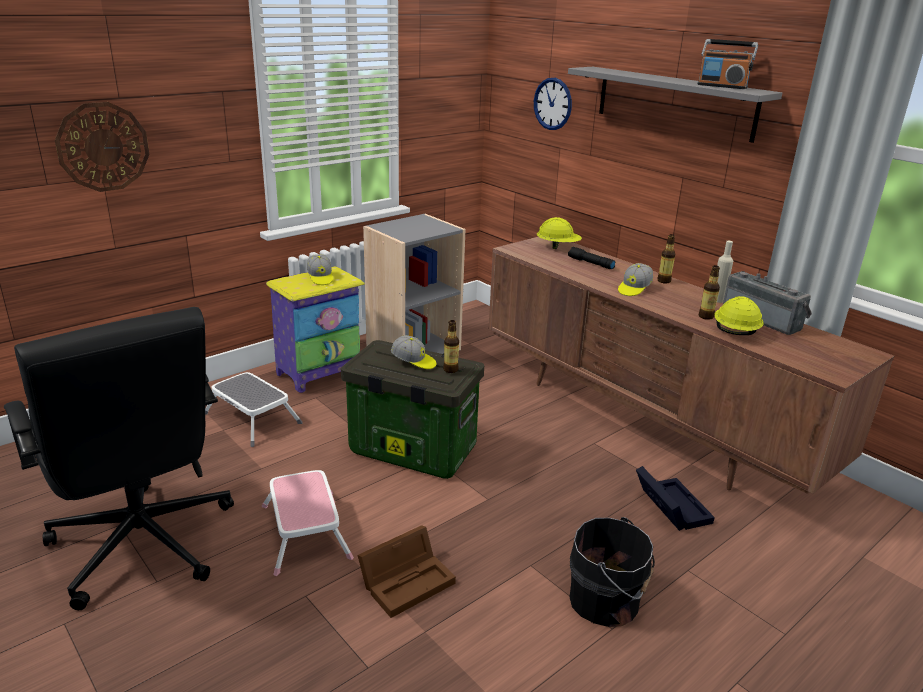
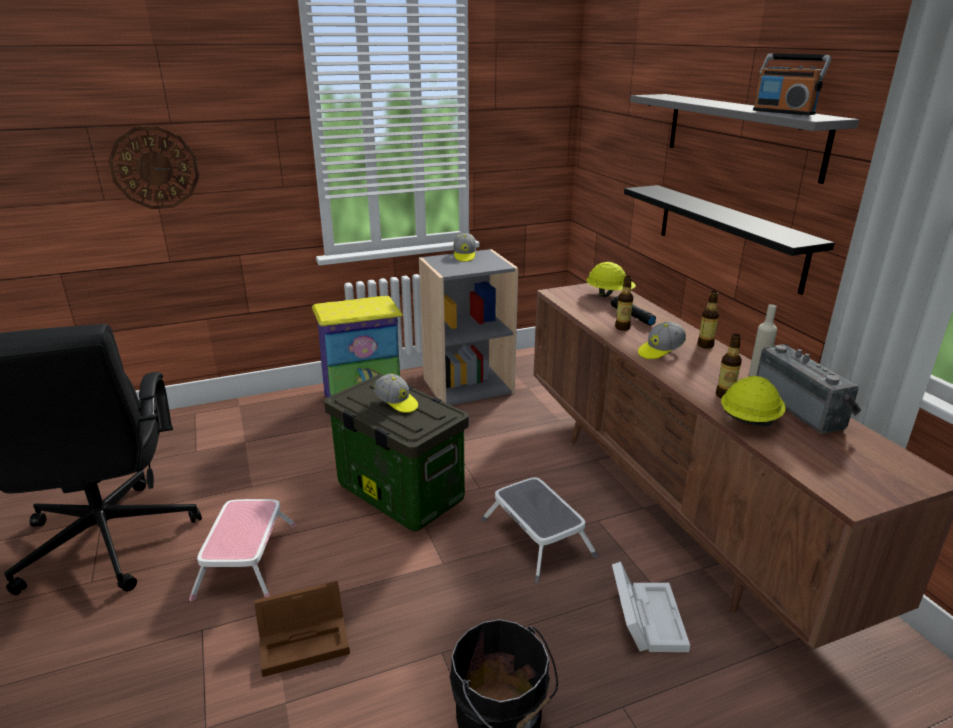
camera: 20 degrees right, 0 degrees up
(251, 418) = (275, 434): grey step ladder -> grey step ladder (536, 537)
(320, 278) = (362, 305): cap -> cap (464, 255)
(450, 370) = (427, 416): bottle -> bottle (622, 328)
(552, 104) = (629, 137): wall clock -> none
(664, 187) = (728, 235): none -> black shelf
(669, 506) = (645, 617): black storage box -> white storage box

